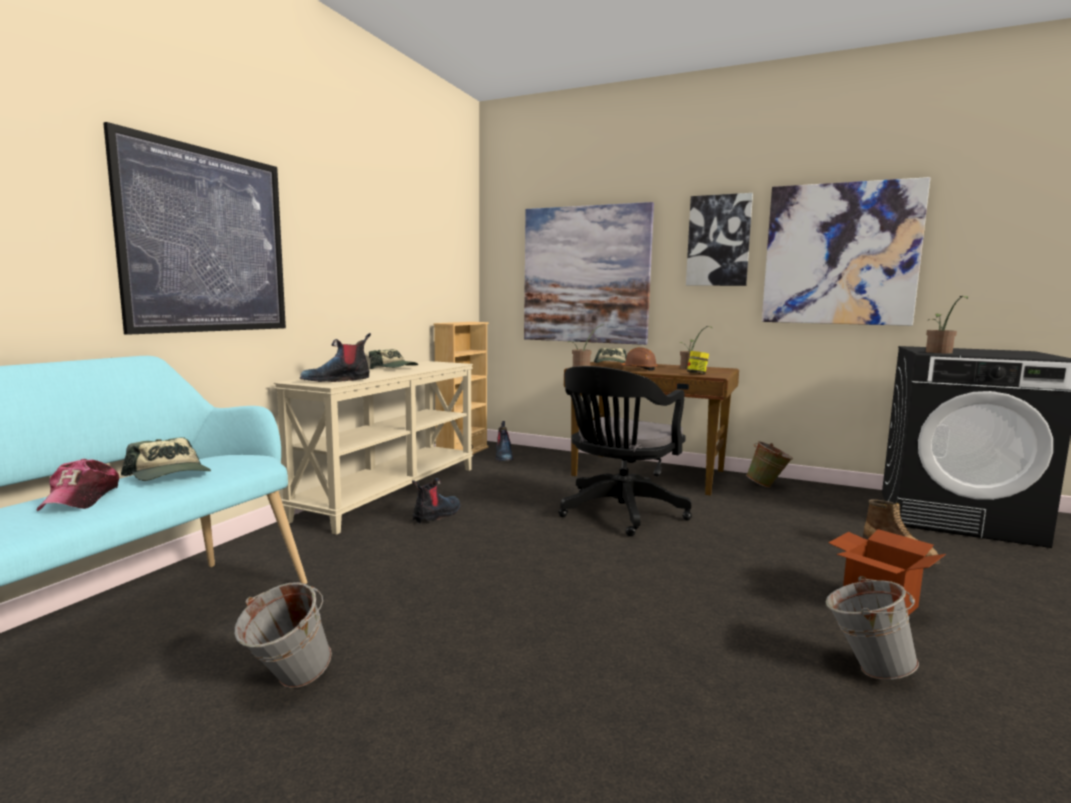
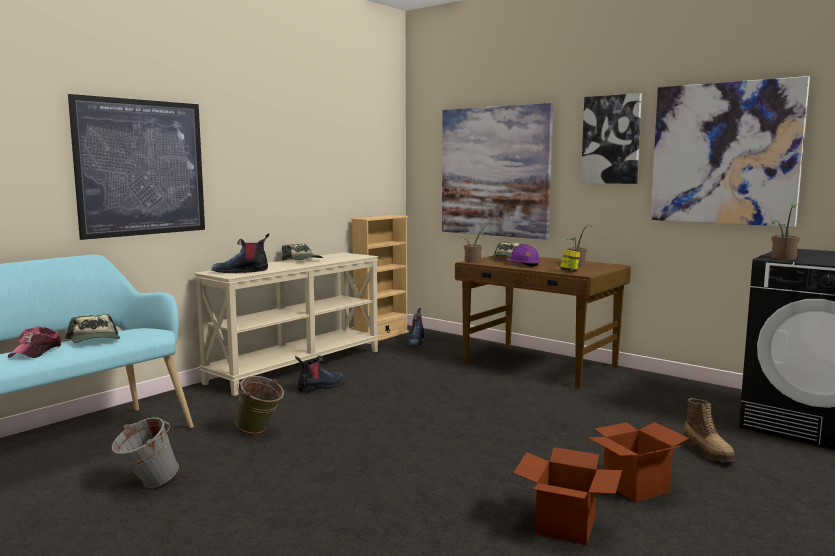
camera: 15 degrees right, 0 degrees up
(619, 514) = (476, 397): black office chair -> none
(639, 369) = (523, 265): brown hard hat -> purple hard hat
(768, 486) = (648, 383): green bucket -> green bucket (260, 431)
(864, 668) = (565, 526): grey bucket -> cardboard box

